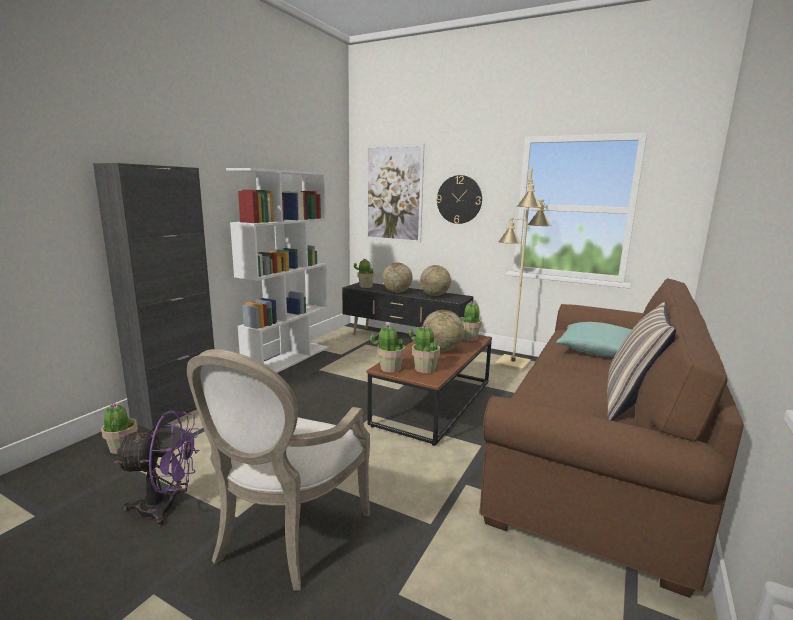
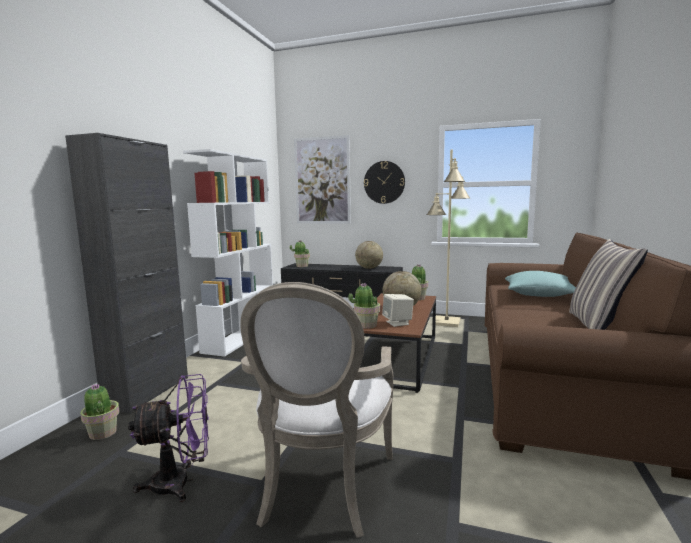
camera: 10 degrees left, 5 degrees down
(397, 292) = (334, 268): globe -> none
(424, 369) = (397, 323): potted plant -> beige speaker

